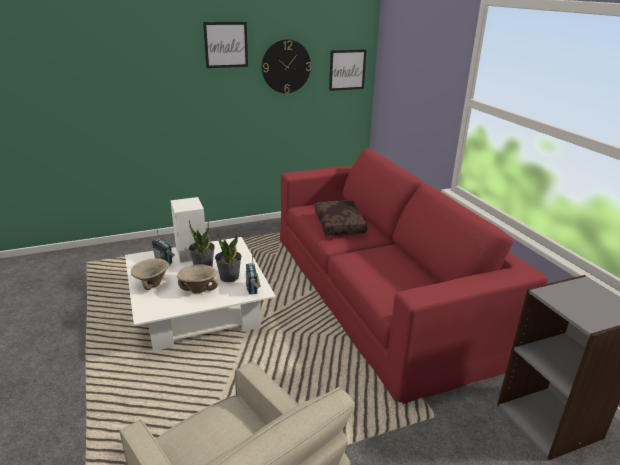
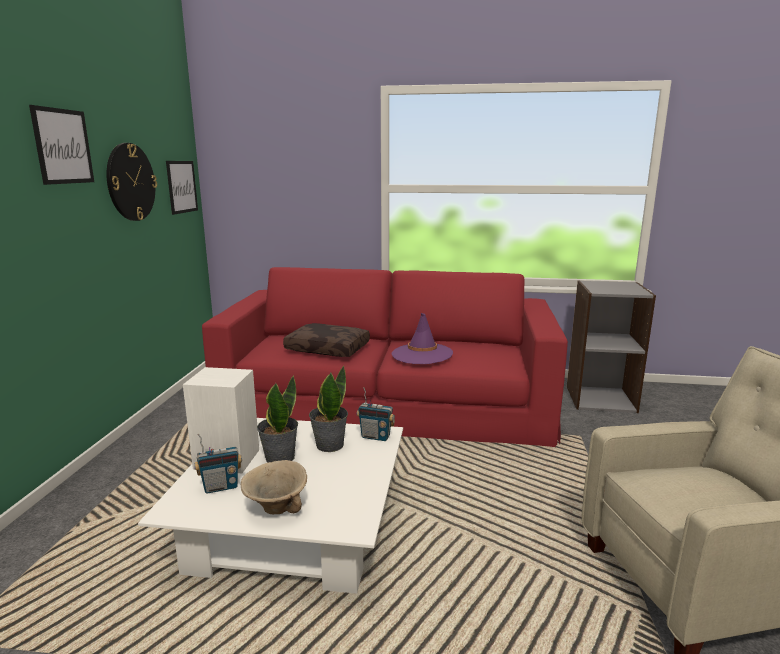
camera: 60 degrees left, 10 degrees down
(198, 289) = (335, 472): beige bowl -> none
(372, 261) = (422, 354): none -> purple hat

